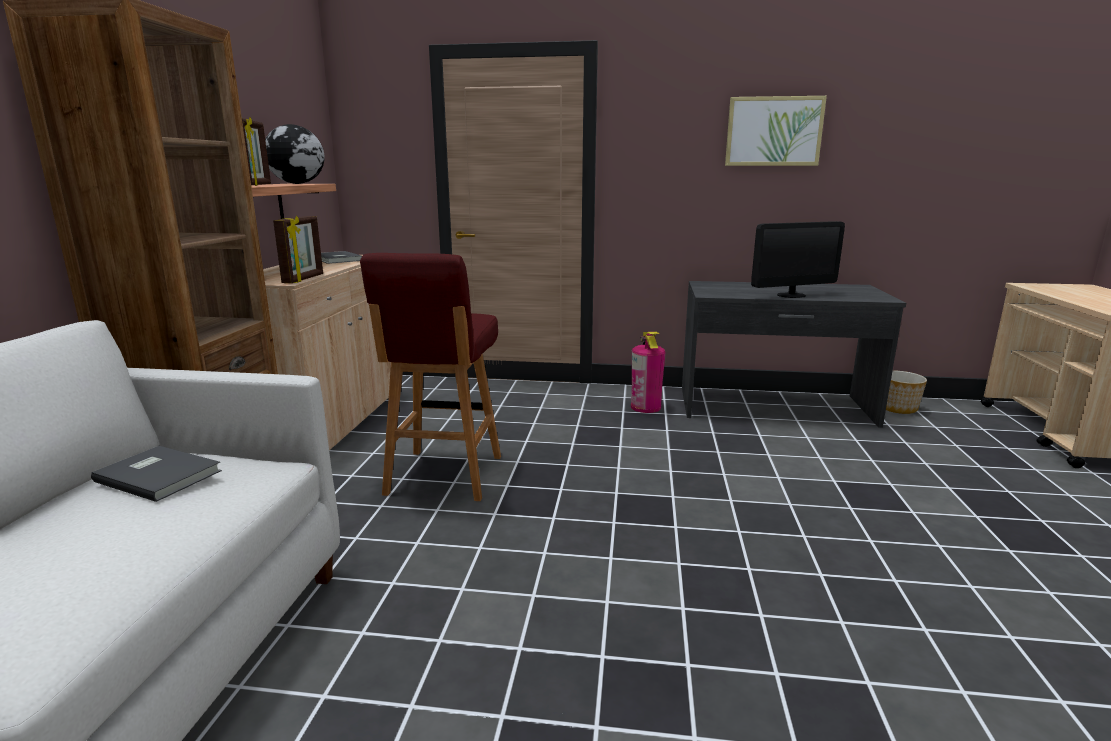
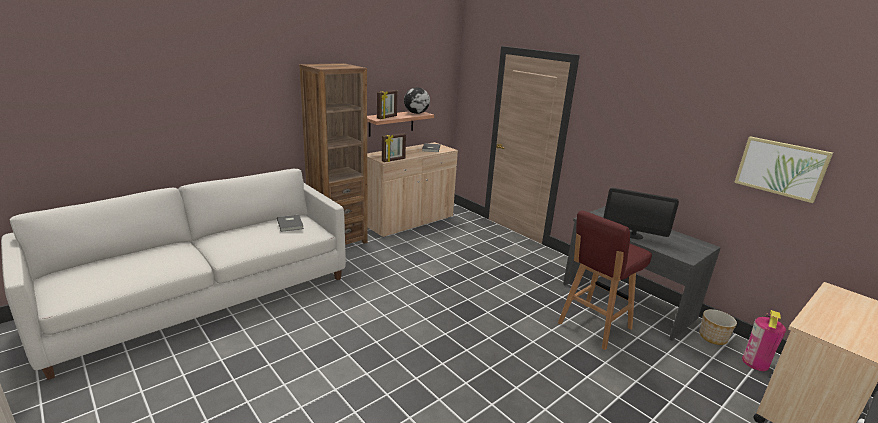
camera: 40 degrees right, 5 degrees up
(443, 476) = (416, 262): red stool -> red stool (593, 326)
(646, 407) = (552, 270): fire extinguisher -> fire extinguisher (755, 363)
(773, 131) = (671, 127): picture -> picture (780, 168)

